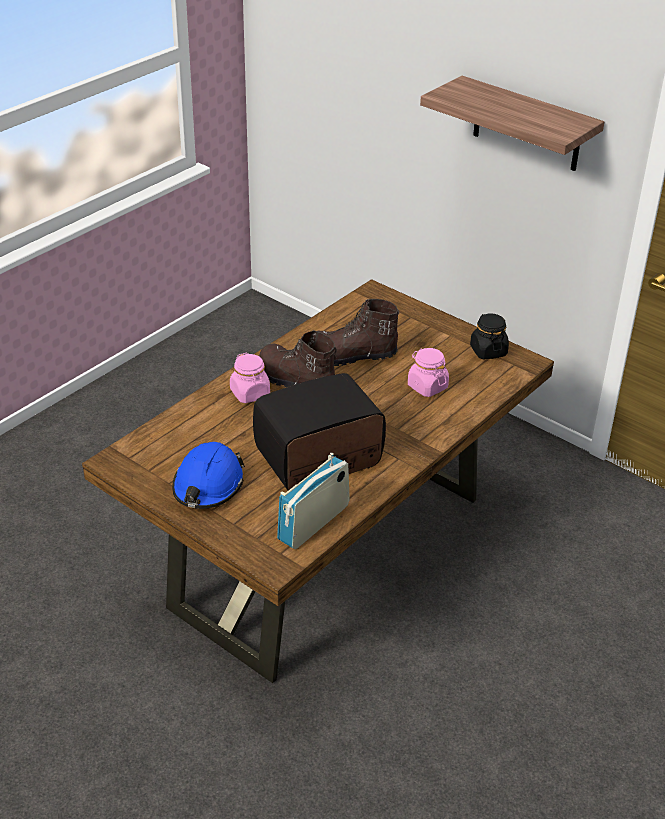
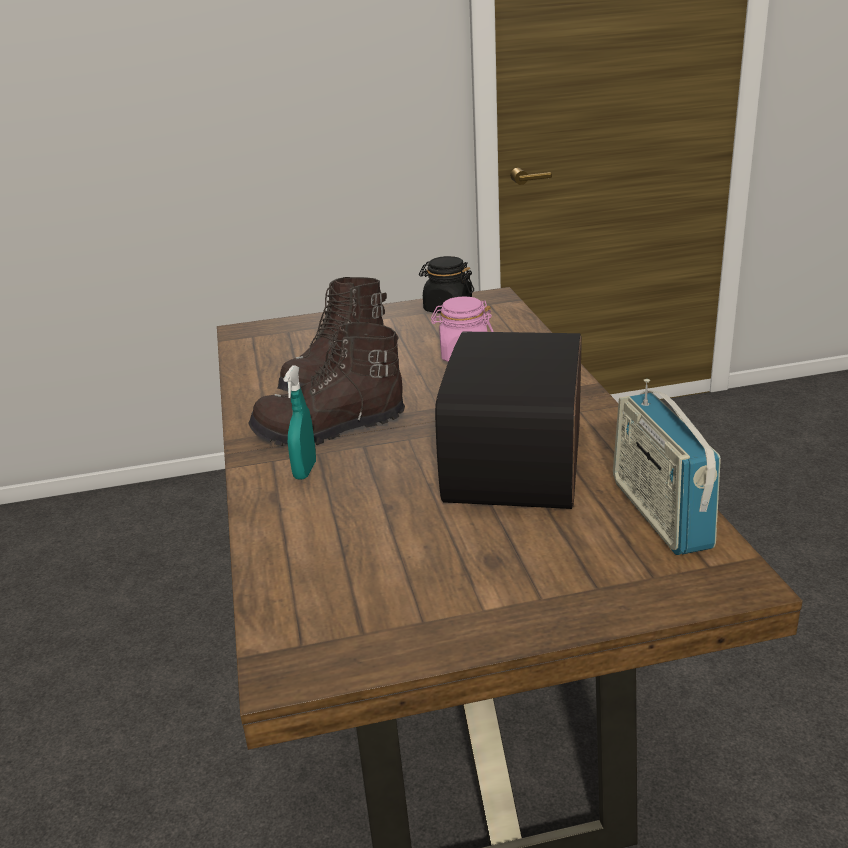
camera: 50 degrees left, 10 degrees down
(208, 486) = (476, 582): blue hard hat -> none
(250, 393) = (305, 471): pink jar -> turquoise spray bottle
(527, 125) = (308, 56): shelf -> none

